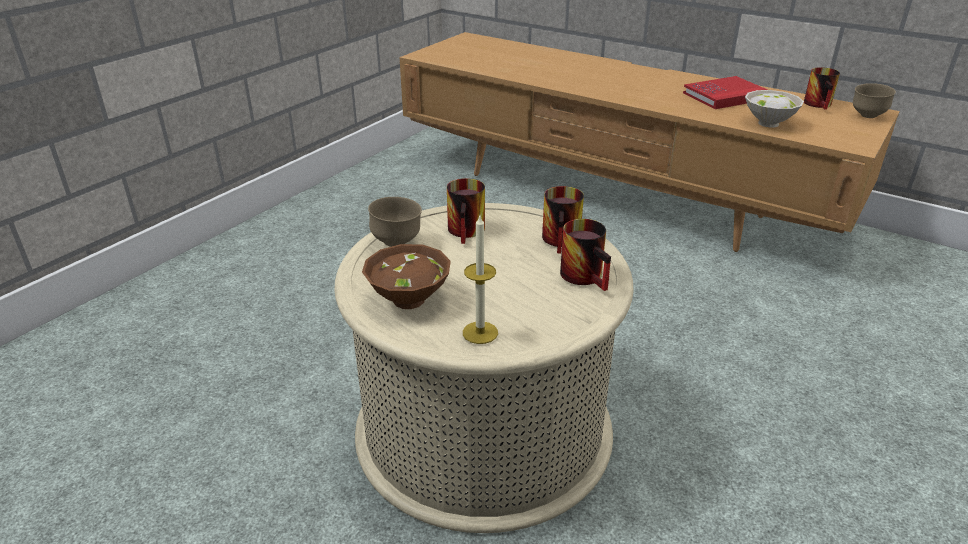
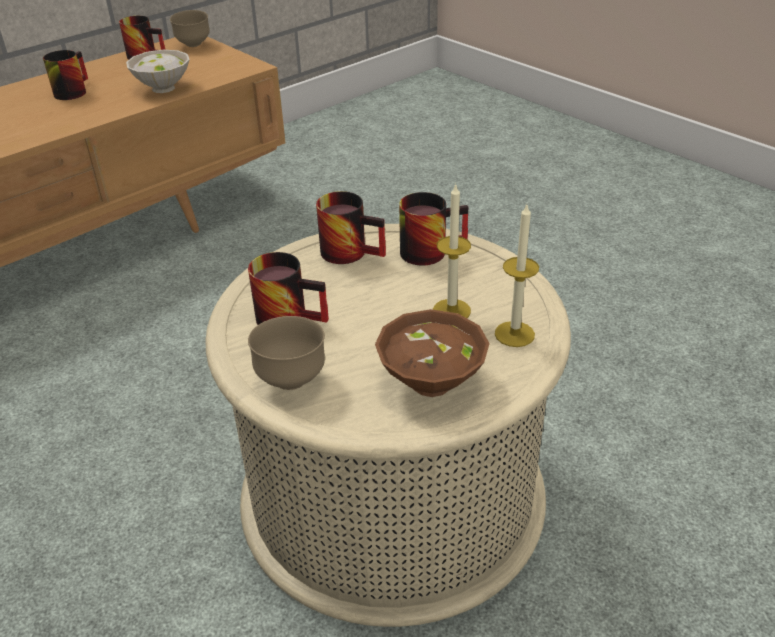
camera: 75 degrees left, 5 degrees up
(504, 299) = (451, 310): none -> candle
(725, 96) = (70, 91): red book -> mug

